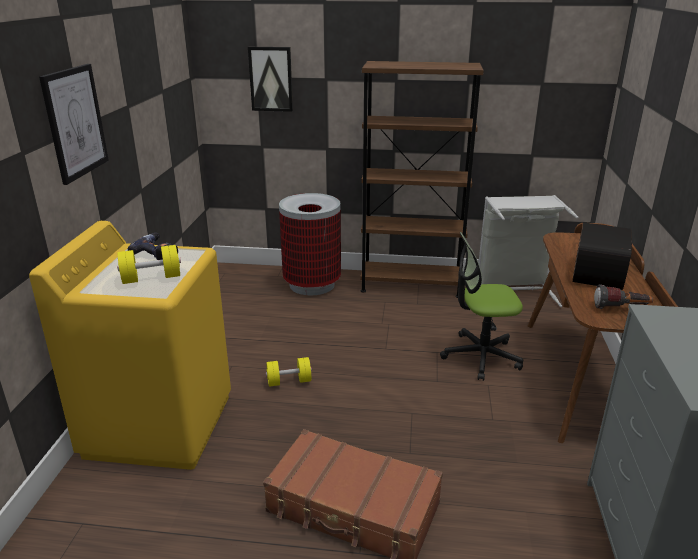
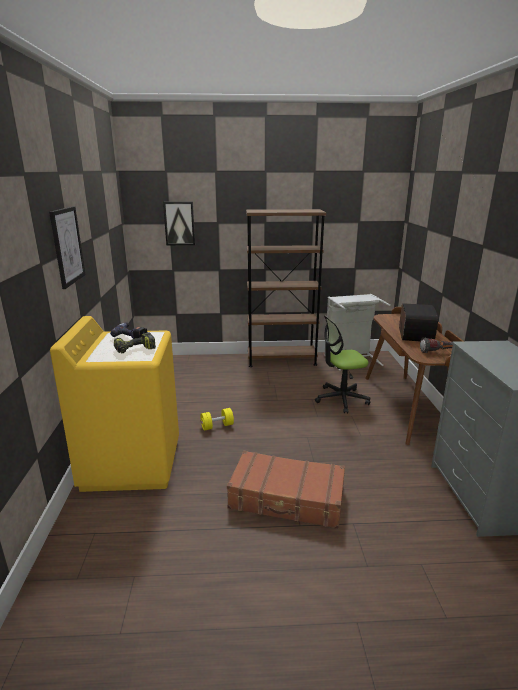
camera: 10 degrees left, 5 degrees down
(151, 278) = (135, 350): yellow dumbbell -> power drill
(312, 284) = (213, 365): trash can -> none

